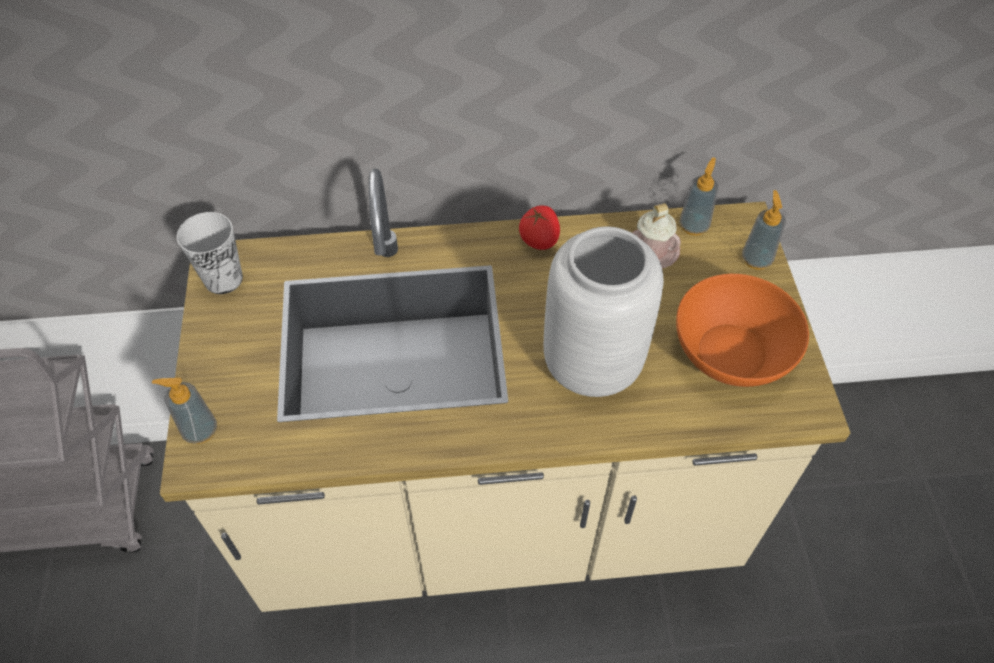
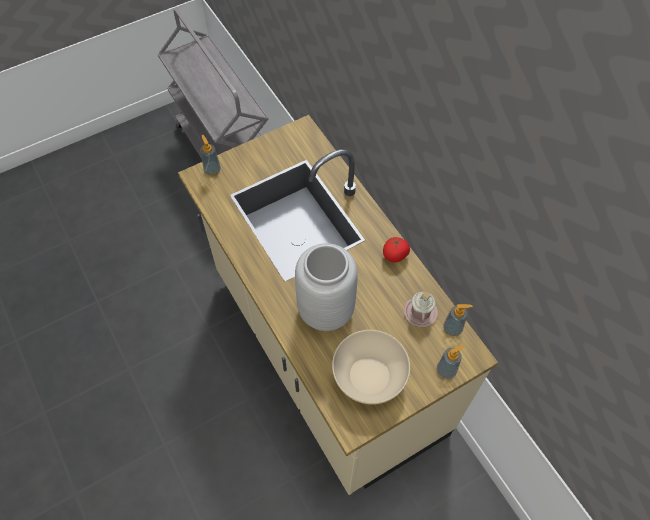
camera: 65 degrees right, 5 degrees up
(223, 279) = (294, 136): cup -> none
(731, 353) = (369, 376): orange bowl -> beige bowl

